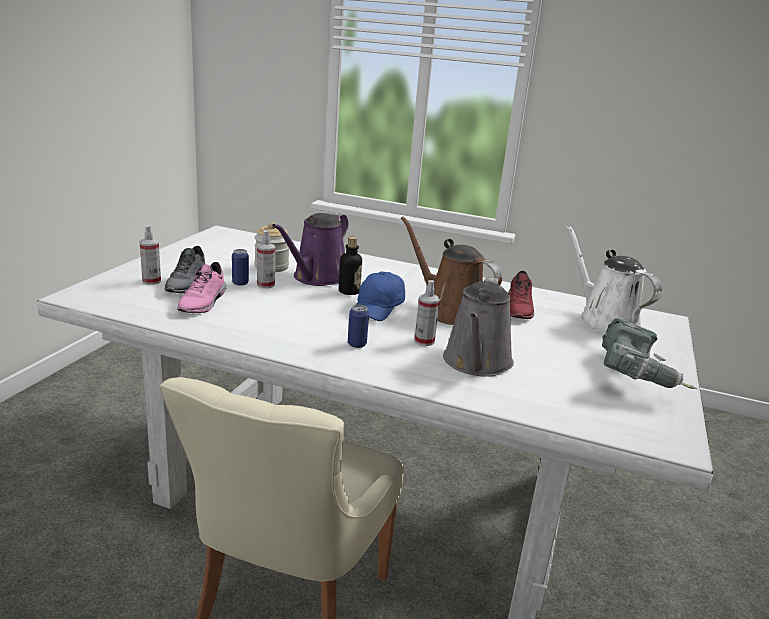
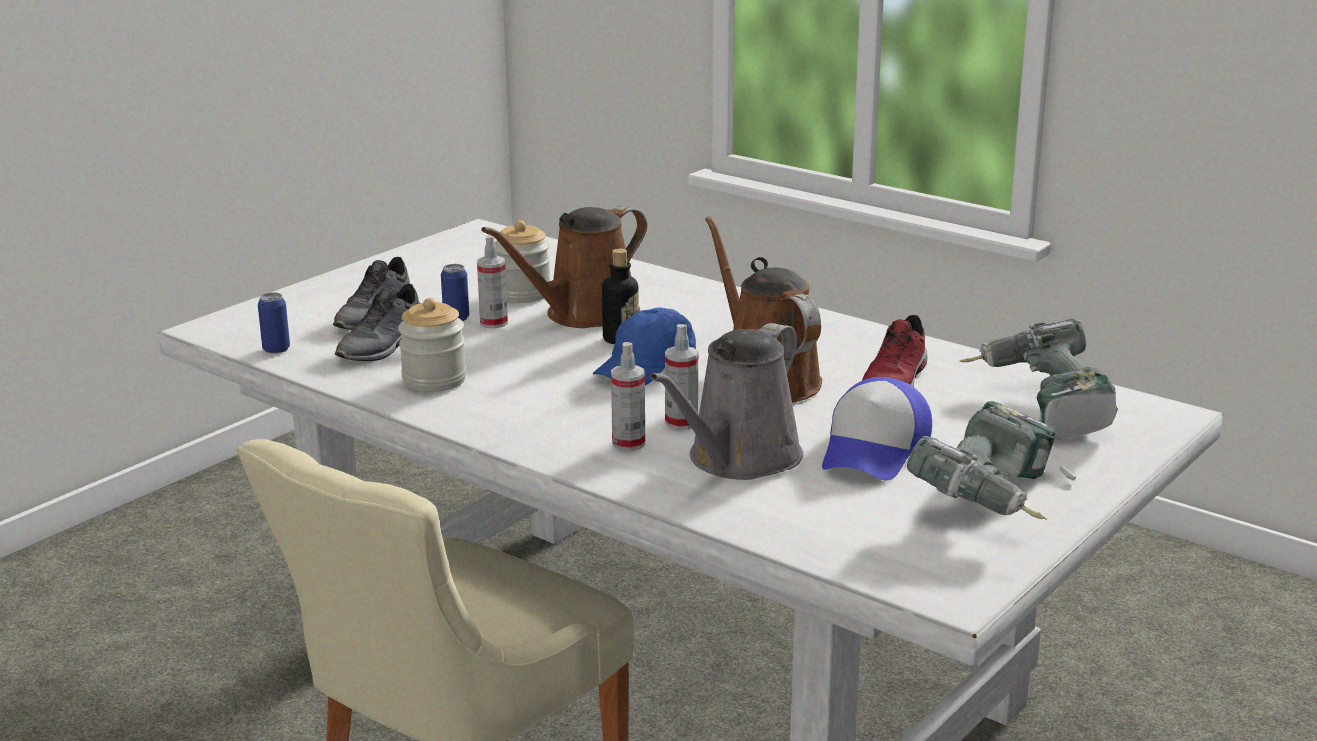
camera: 20 degrees right, 0 degrees up
(151, 281) = (326, 310): spray bottle -> spray bottle (628, 443)
(204, 303) = (383, 346): pink shoe -> grey shoe
(251, 323) = (434, 380): none -> jar
(317, 278) = (585, 315): purple watering can -> brown watering can
(357, 344) = (571, 420): can -> can (276, 349)
(545, 351) = (874, 450): none -> cap
(604, 320) = (1039, 410): white watering can -> power drill

